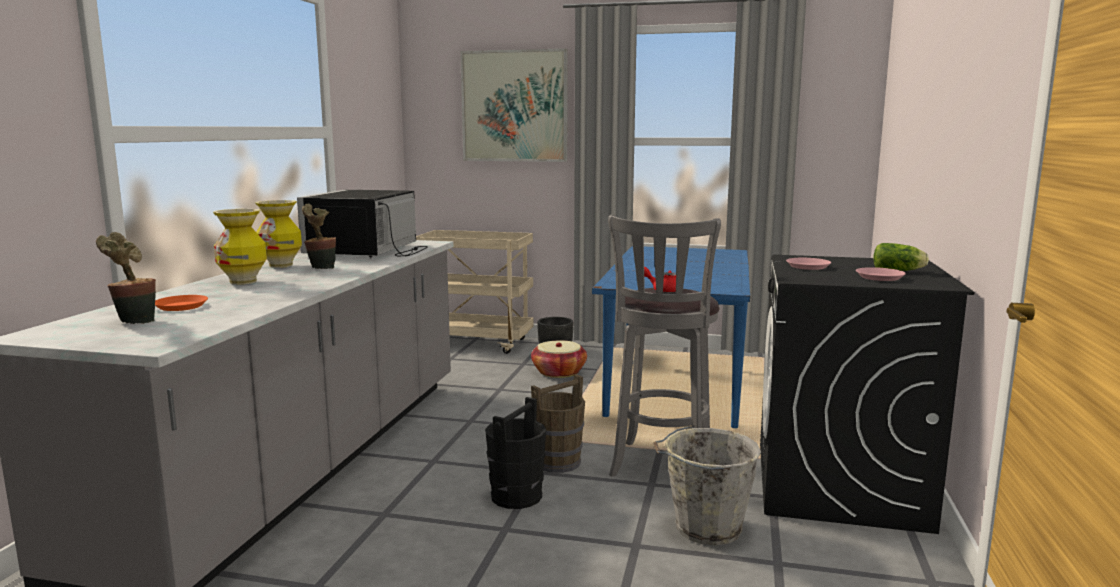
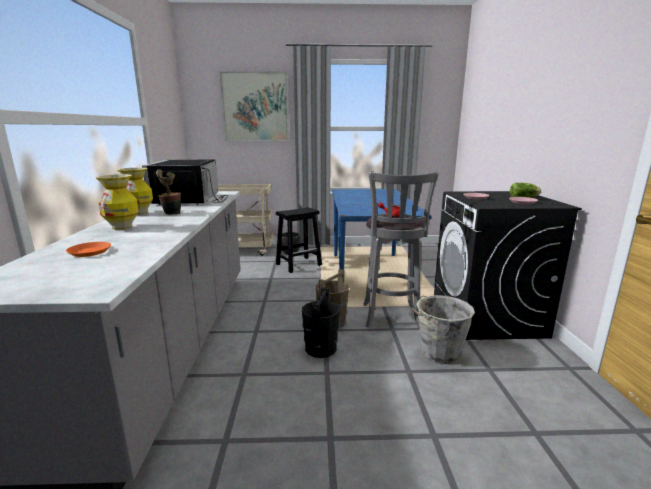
camera: 15 degrees left, 5 degrees up
(134, 321) = (59, 269): potted plant -> none
(559, 372) = (299, 264): basket -> black stool

